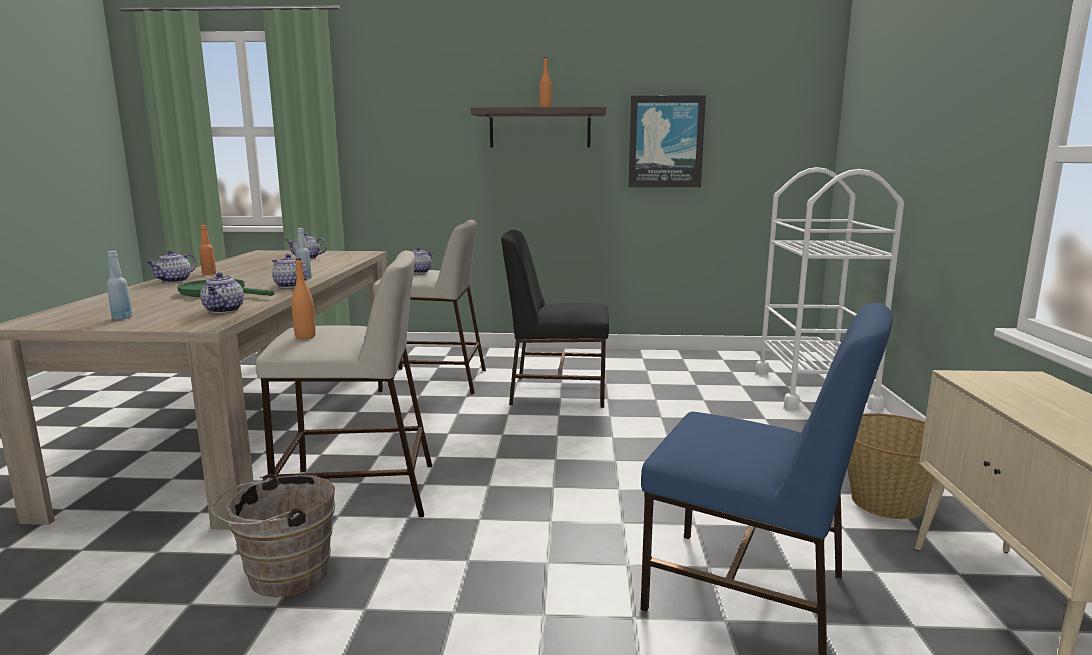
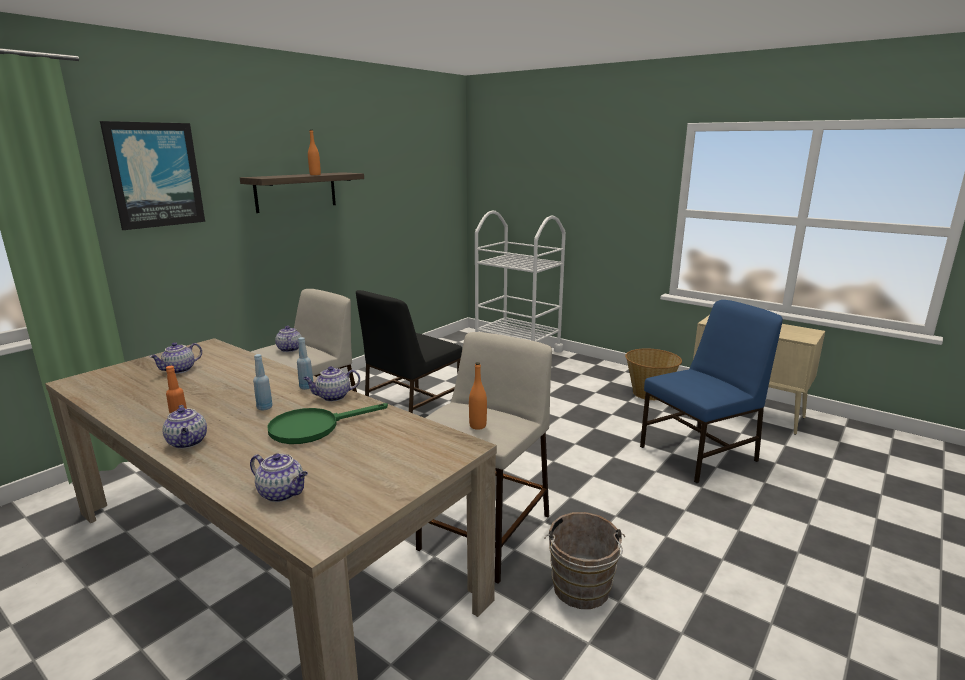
camera: 55 degrees left, 5 degrees up
(122, 318) = (374, 480): blue bottle -> blue bottle (264, 407)
(224, 310) = (408, 434): teapot -> teapot (282, 493)
(665, 142) = (382, 196): picture -> picture (155, 175)

